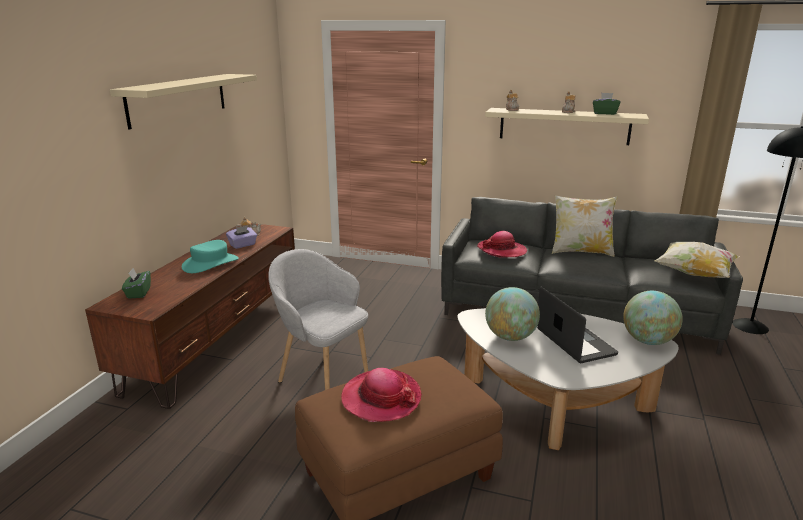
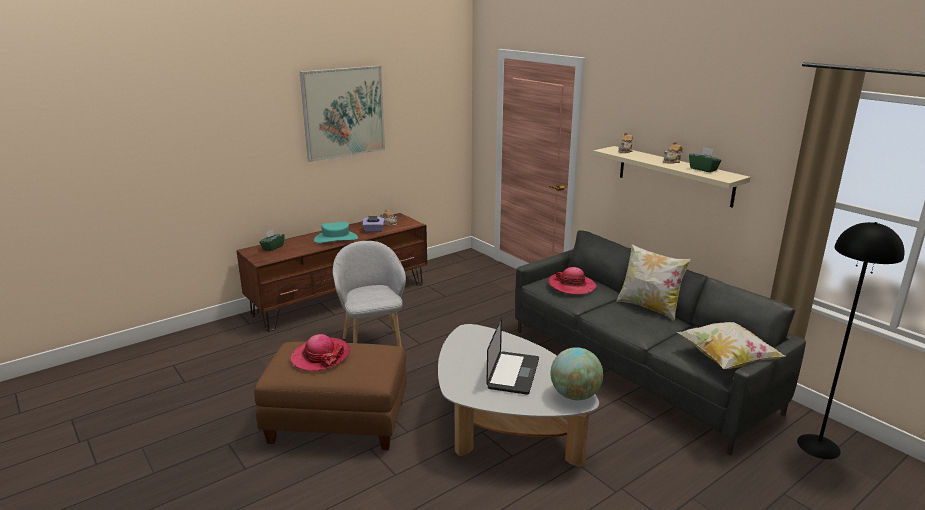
camera: 35 degrees right, 0 degrees up
(178, 99) = (343, 112): beige shelf -> picture
(510, 337) = (470, 353): globe -> none

